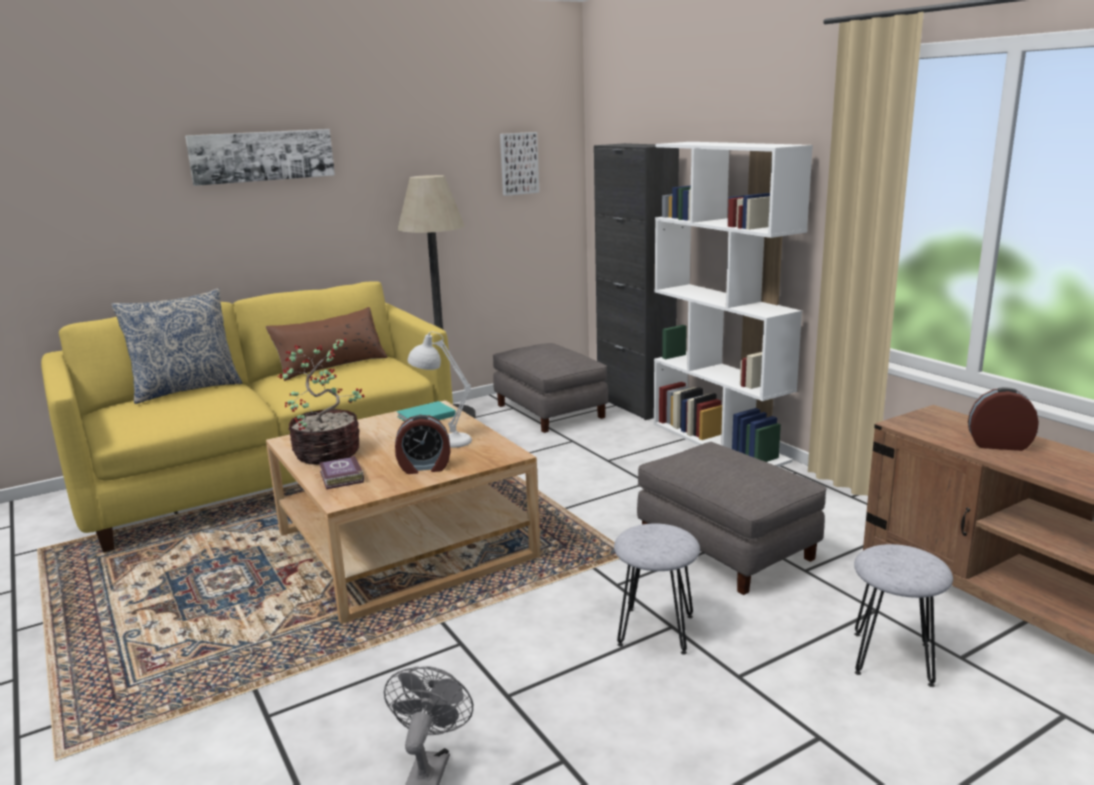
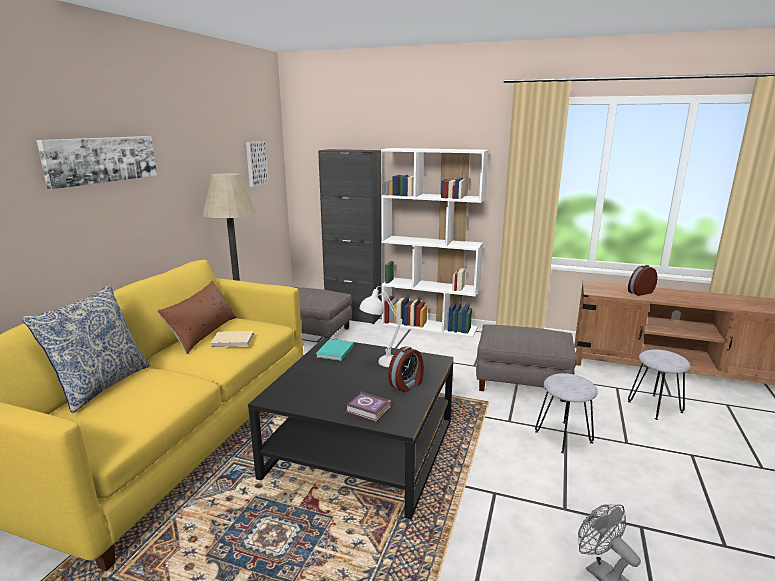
camera: 40 degrees left, 0 degrees up
(329, 453) = (322, 397): potted plant -> none
(338, 378) = (233, 341): none -> beige book
(405, 545) = (361, 448): beige coffee table -> black coffee table

